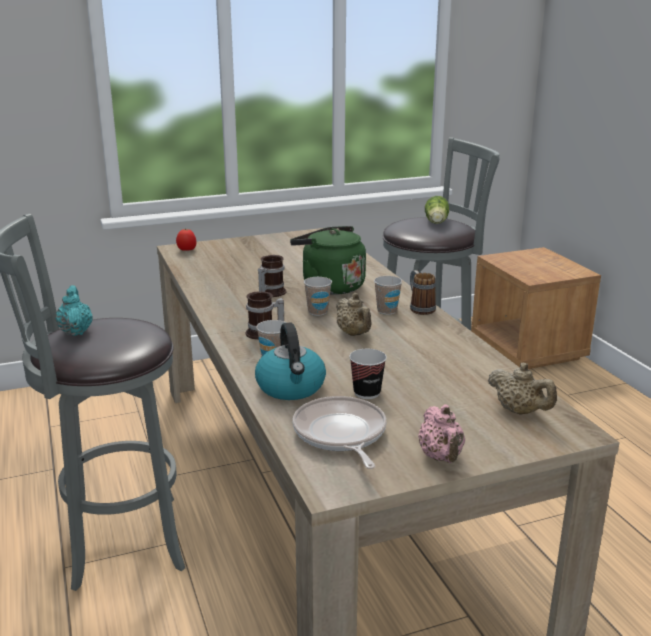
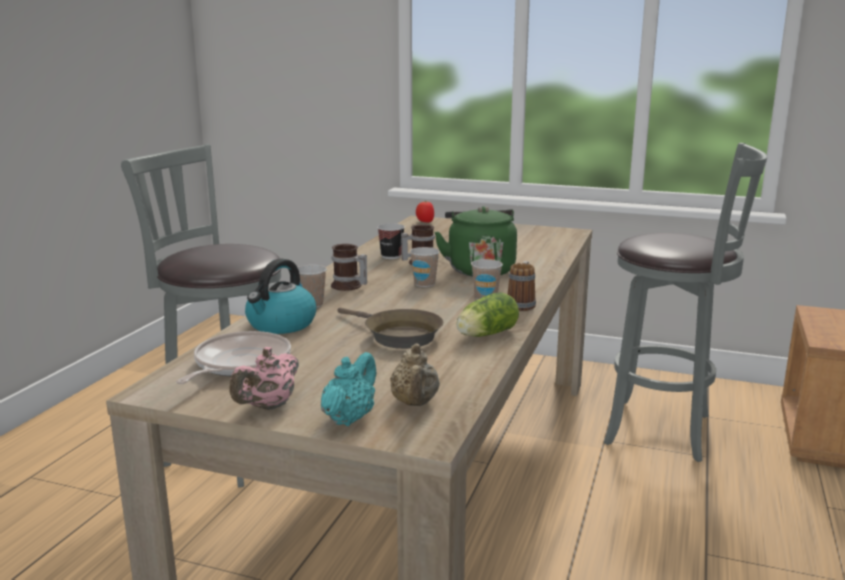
camera: 40 degrees right, 5 degrees down
(76, 331) = (210, 246): turquoise teapot -> turquoise teapot (349, 418)
(354, 334) = (415, 306): beige teapot -> none
(367, 393) = (324, 346): cup -> cup (391, 256)
(397, 364) = (397, 336): none -> brown frying pan
(436, 222) = (687, 239): lettuce -> lettuce (484, 335)

